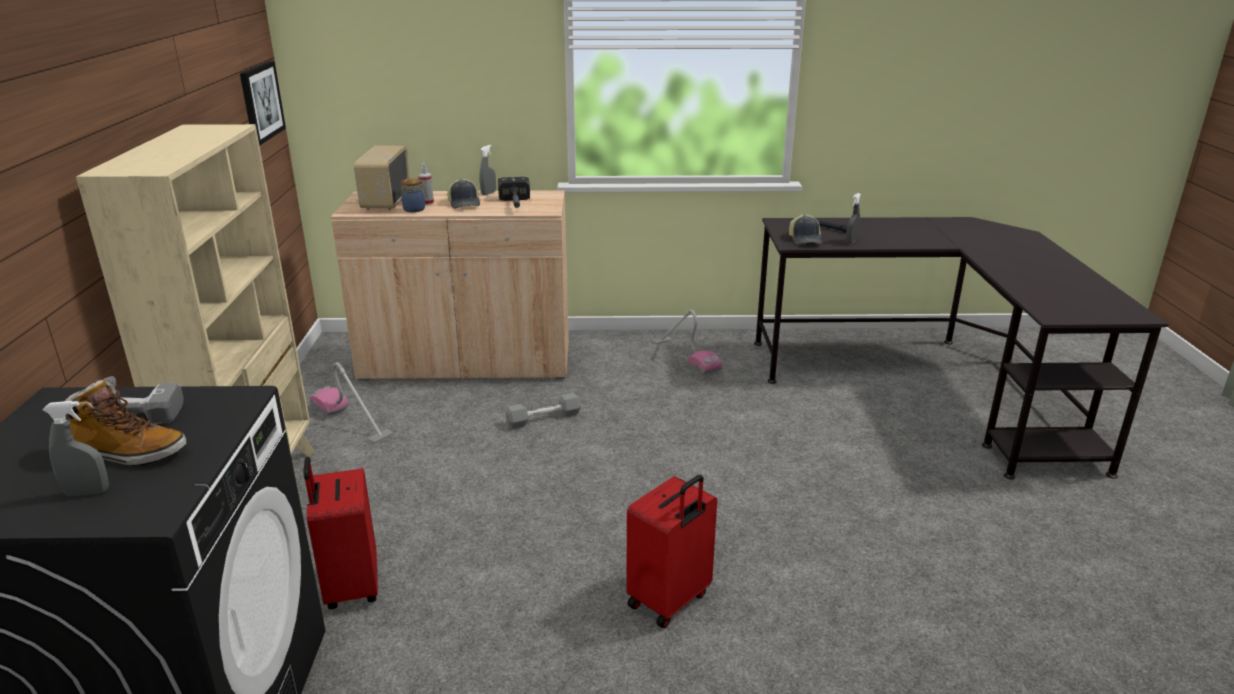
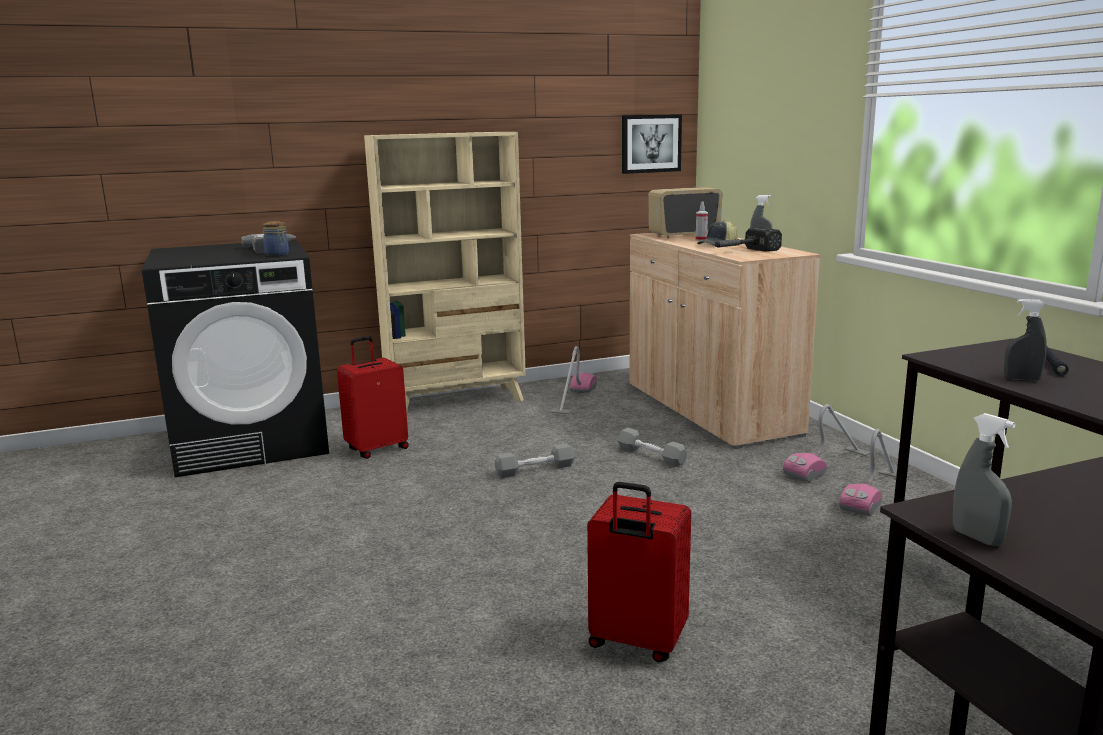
camera: 70 degrees right, 10 degrees down
(87, 492) = (185, 257): grey spray bottle -> grey spray bottle (977, 538)
(129, 453) = (224, 254): boot -> none
(415, 209) = (680, 240): jar -> jar (278, 255)
(519, 486) = (535, 470): none -> grey dumbbell
(627, 355) = (828, 465): none -> vacuum cleaner
(670, 601) = (408, 561): red suitcase -> red suitcase (636, 642)
(805, 239) = (971, 360): cap -> none

